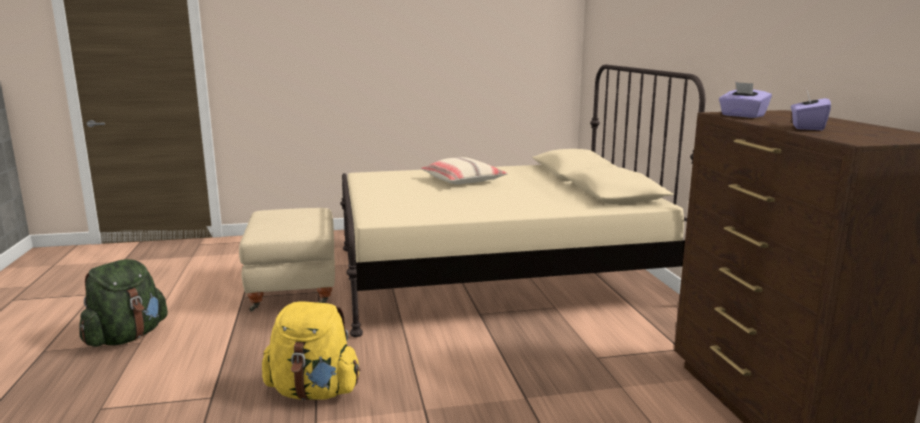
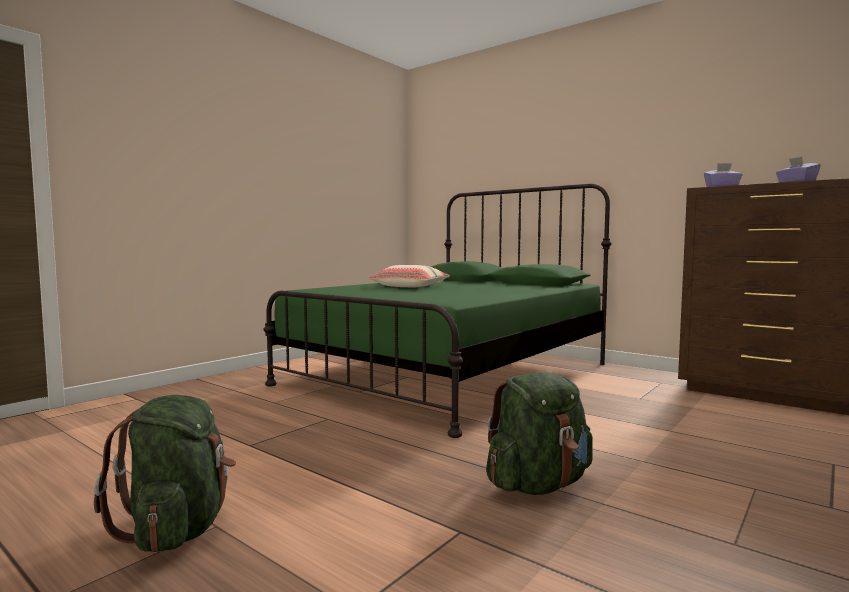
camera: 40 degrees left, 10 degrees down
(294, 290) = (297, 424): beige ottoman -> none
(314, 392) = (538, 485): yellow backpack -> green backpack
(496, 275) = (450, 374): beige bed -> green bed

